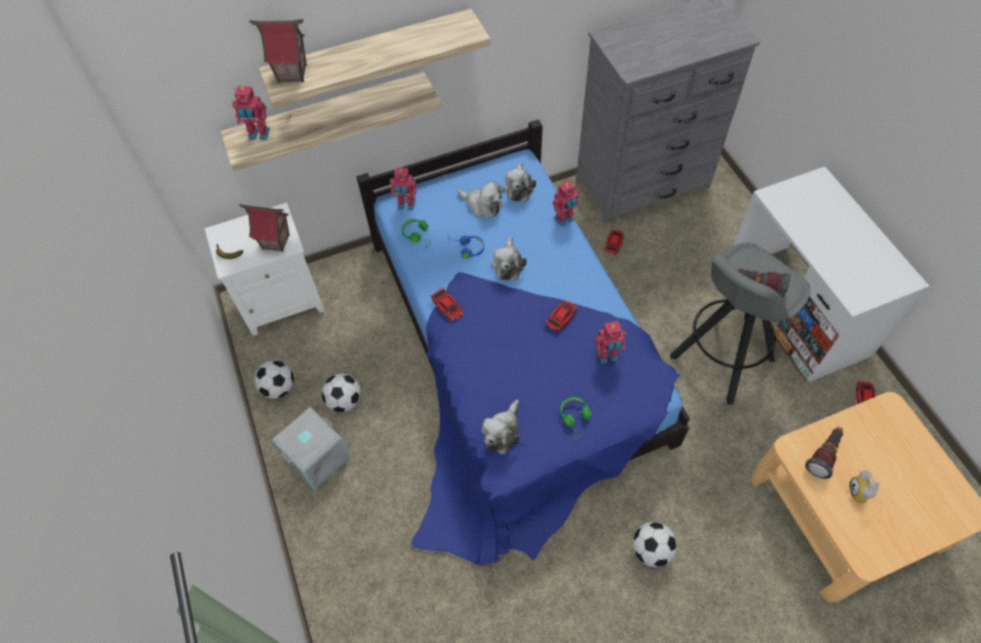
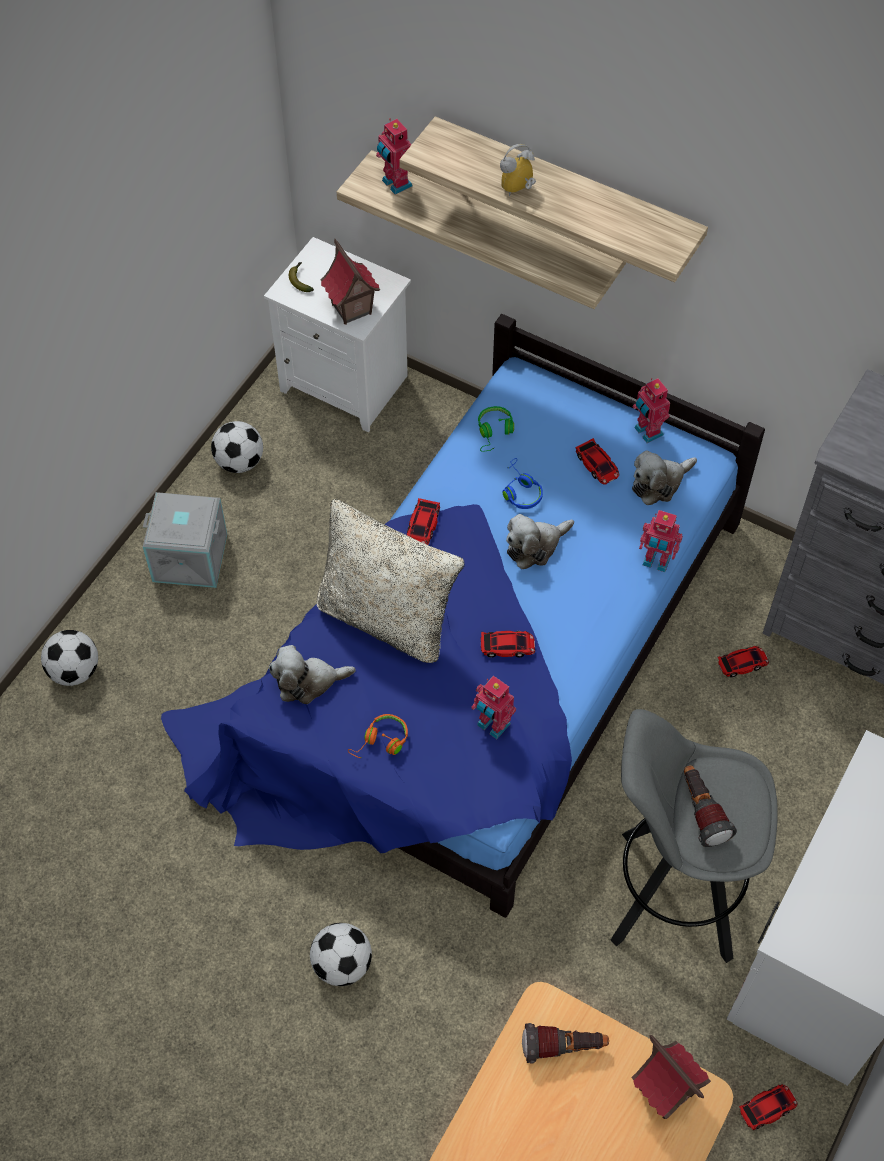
camera: 50 degrees right, 0 degrees up
(292, 74) = (452, 148): toy house -> toy house (665, 1092)
(344, 401) = (275, 534): football -> football (74, 671)
(406, 205) = (525, 392): toy robot -> toy robot (647, 432)
(482, 205) = (597, 465): plush toy -> toy car
(496, 364) = (387, 622): none -> beige pillow
(575, 419) = (381, 742): green headphones -> orange headphones
(860, 493) = (543, 1117): alarm clock -> alarm clock (518, 190)

